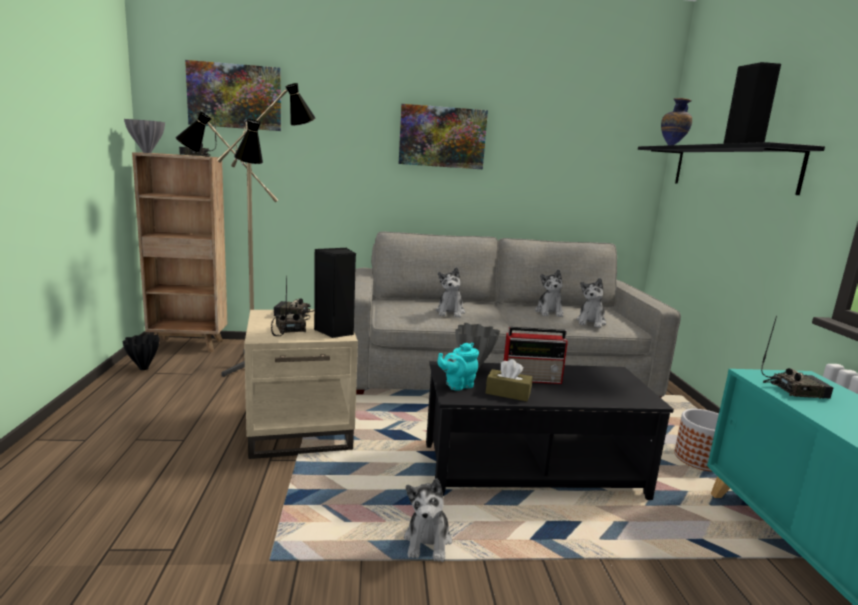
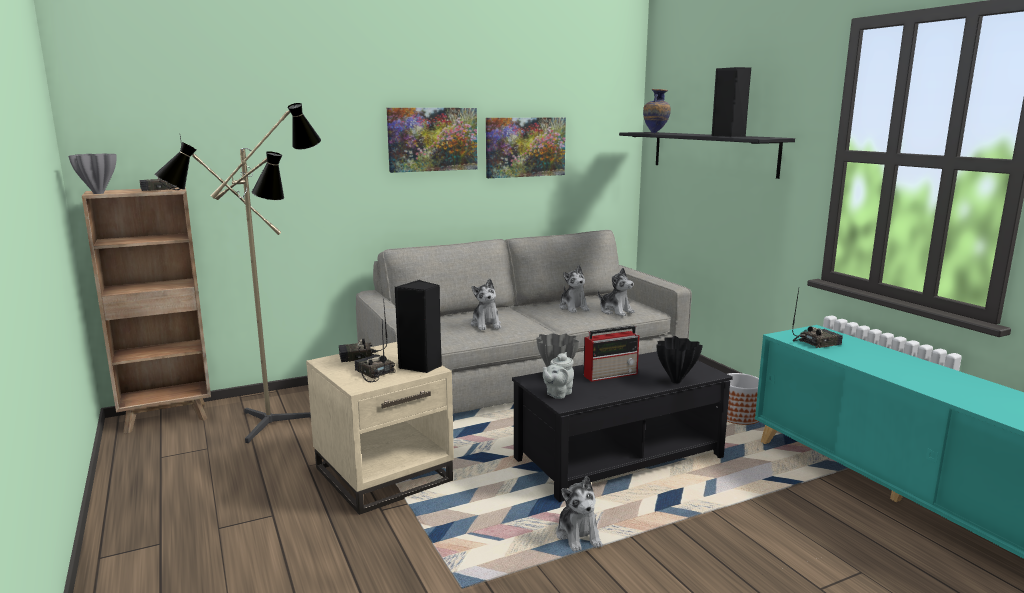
camera: 20 degrees left, 0 degrees up
(143, 369) = (141, 456): black vase -> black vase (676, 381)
(235, 96) = (193, 113): picture -> picture (525, 147)
(457, 385) = (557, 394): turquoise teapot -> grey teapot
(508, 393) = (603, 391): brown tissue box -> none
(591, 322) = (615, 311): plush toy -> plush toy turned 45 degrees counterclockwise

